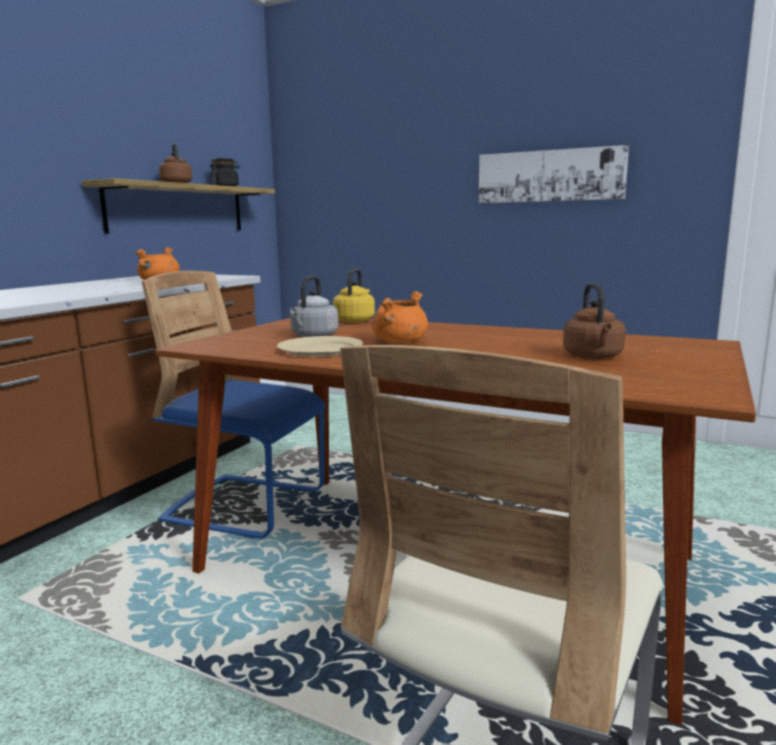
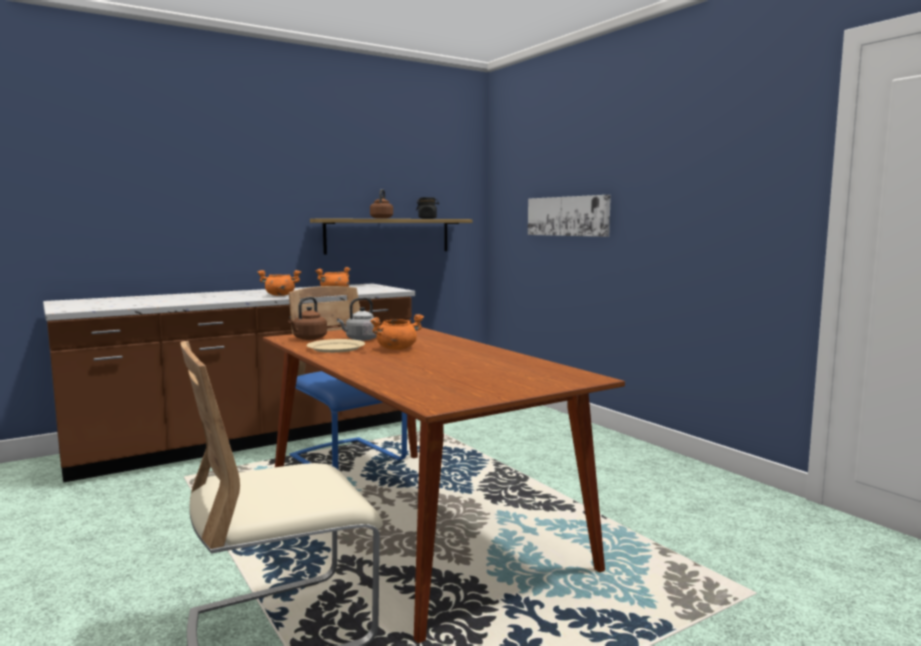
camera: 30 degrees right, 5 degrees down
(94, 291) = (279, 295): none -> orange cooking pot
(355, 320) = (421, 331): yellow kettle -> none
(550, 176) = (673, 214): picture -> picture (568, 216)
(593, 357) = (469, 375): brown kettle -> brown kettle (308, 338)

